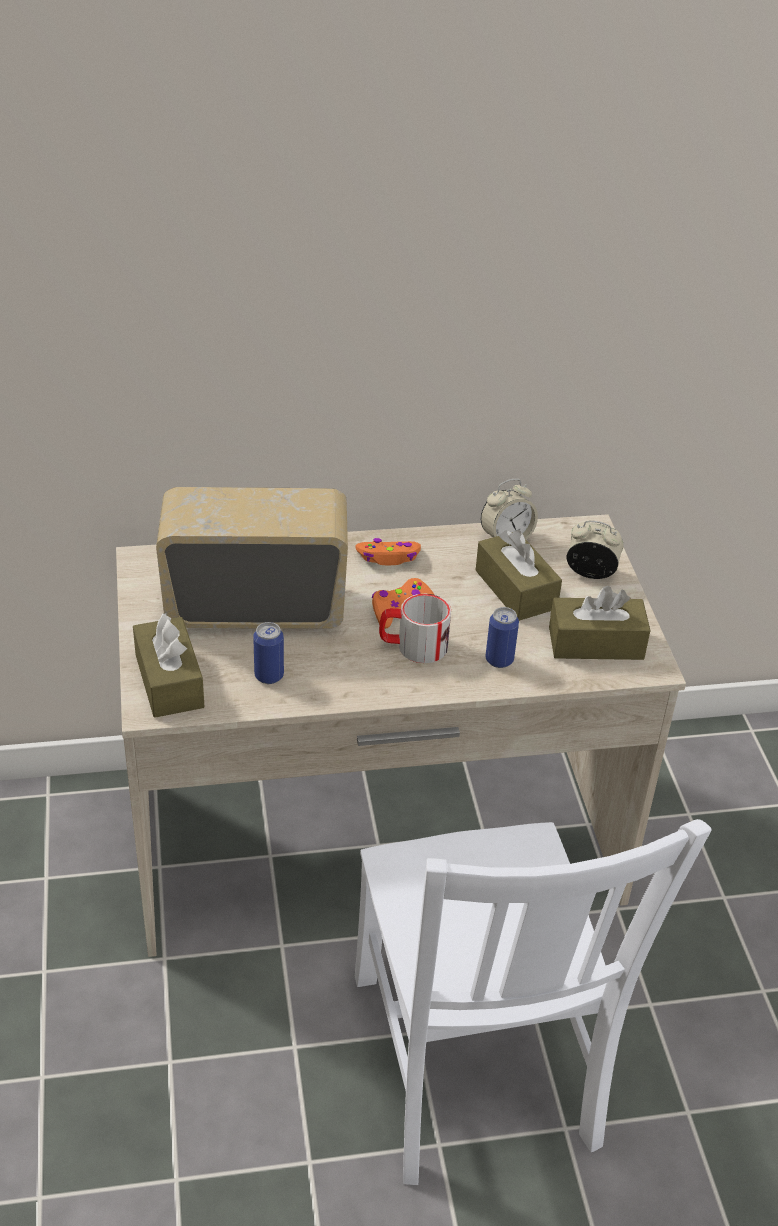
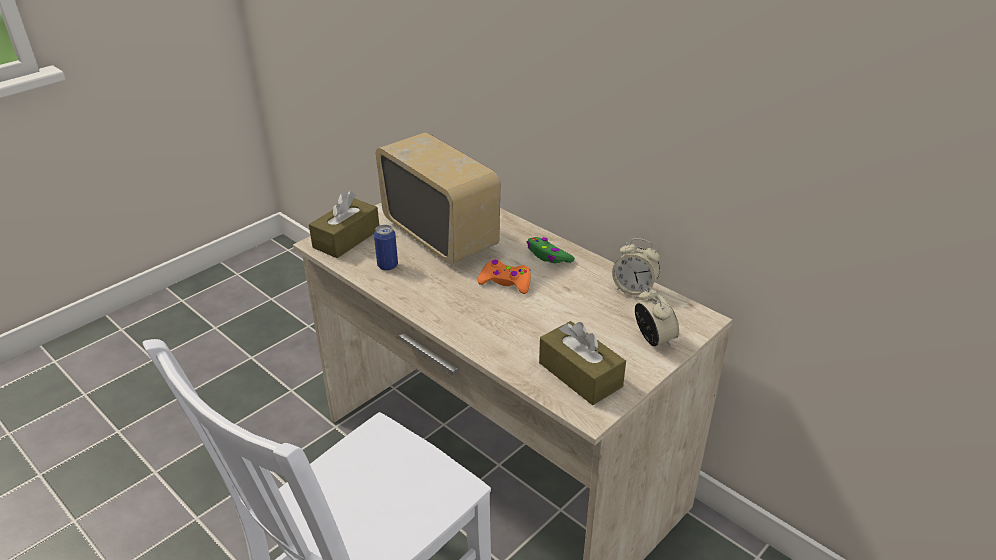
camera: 55 degrees right, 5 degrees down
(388, 557) = (548, 256): orange game controller -> green game controller
(413, 646) = (476, 301): mug -> none
(499, 660) = (507, 340): can -> none
(515, 589) = (588, 316): brown tissue box -> none

